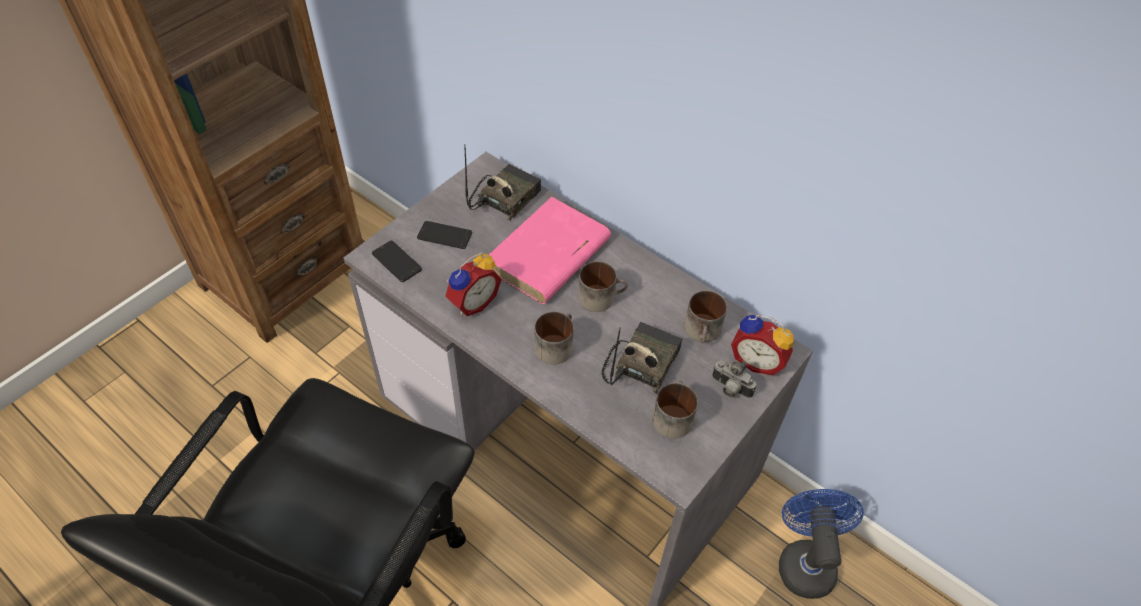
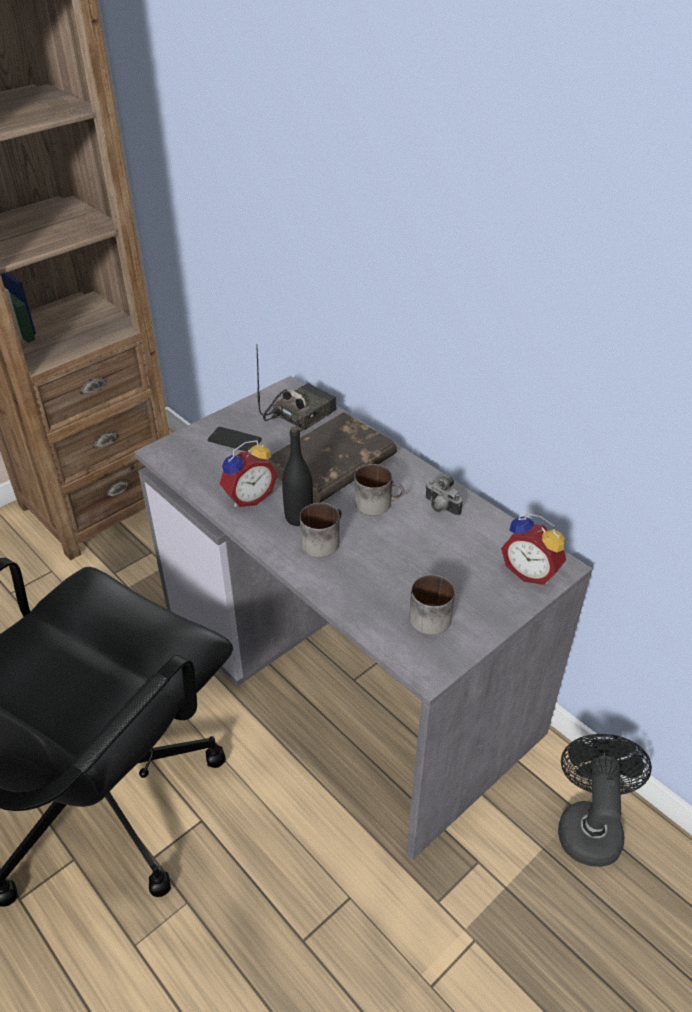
camera: 10 degrees right, 10 degrees down
(396, 262) = (183, 458): phone -> none
(527, 321) = (299, 518): none -> black bottle
(548, 256) = (331, 464): pink book -> brown book
(640, 363) = (407, 563): radio -> none
(703, 332) = (478, 542): mug -> none
(729, 389) = (496, 595): camera -> camera (440, 508)
(805, 560) = (589, 825): blue fan -> black fan

